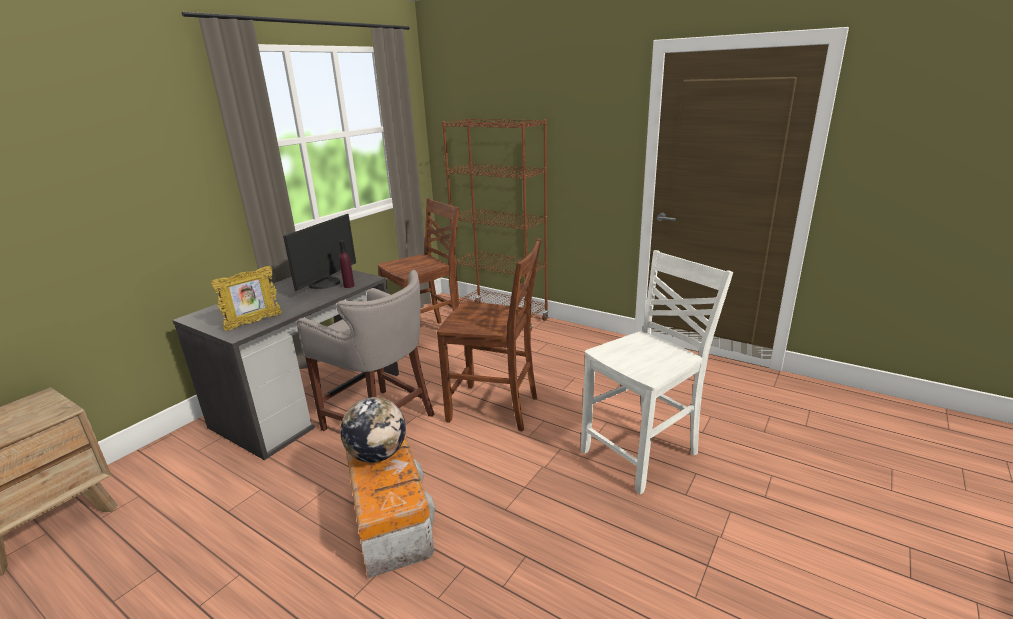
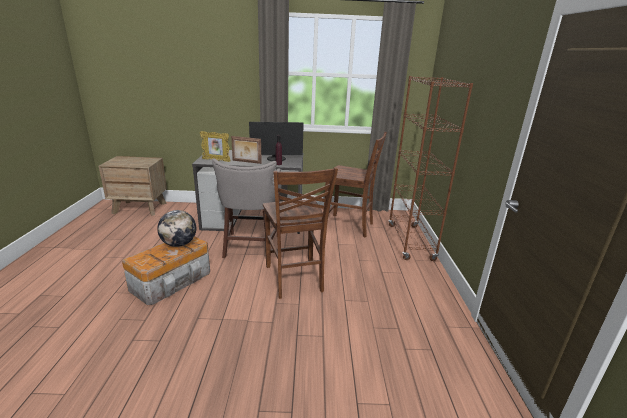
camera: 55 degrees right, 0 degrees up
(303, 303) = (246, 162): none -> picture frame
(643, 453) = (296, 369): white chair -> none

